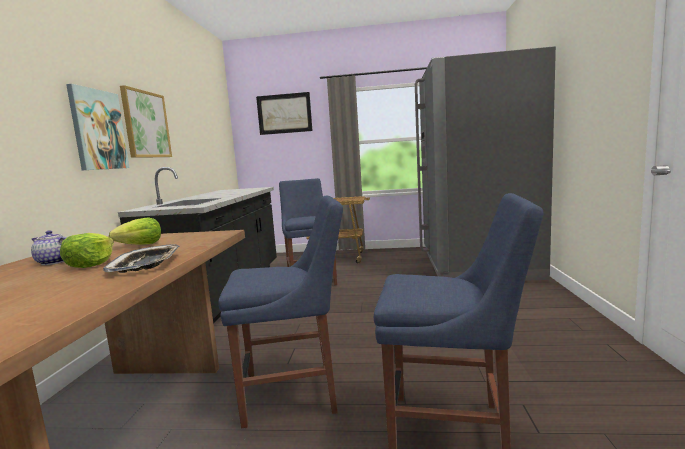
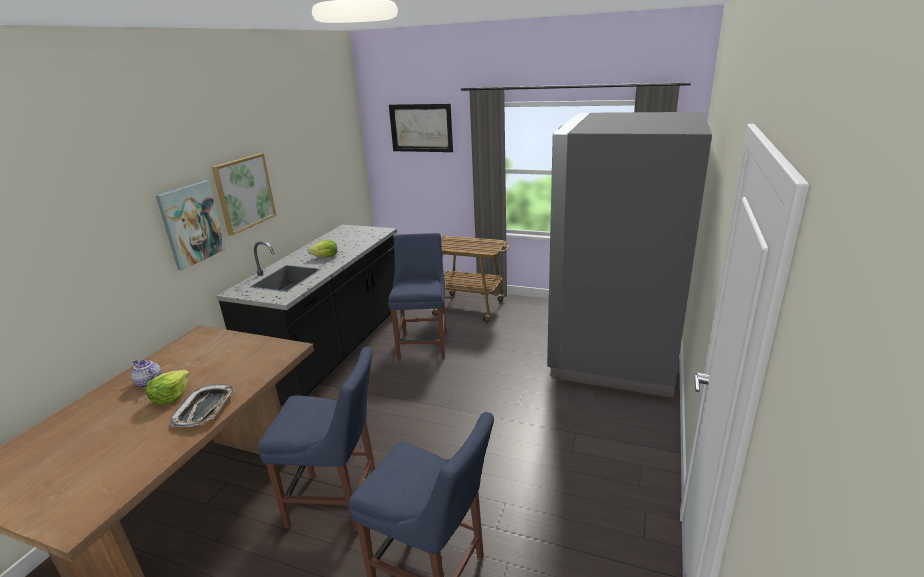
camera: 15 degrees right, 15 degrees up
(140, 245) = (218, 361): lettuce -> lettuce (325, 256)

